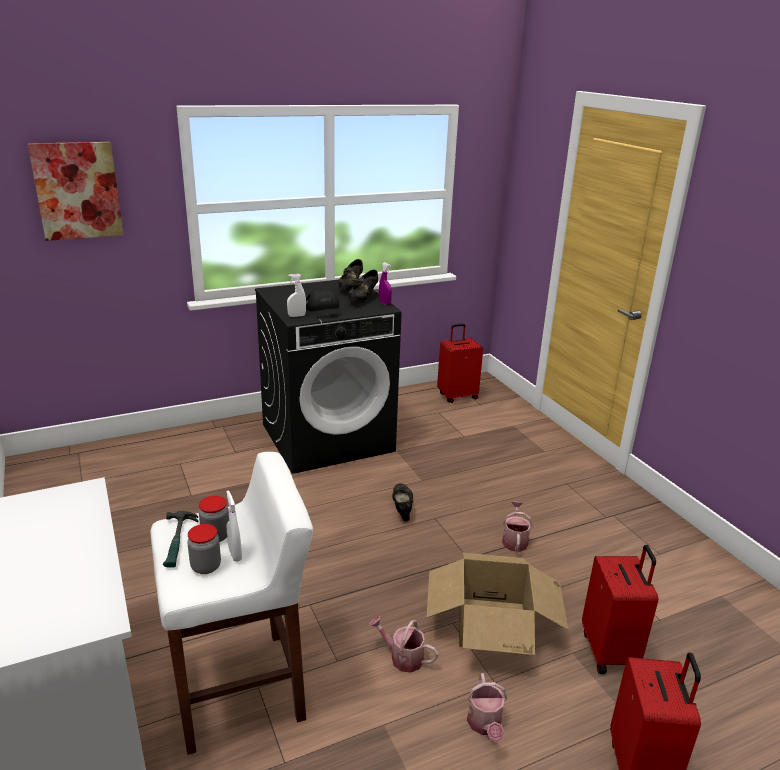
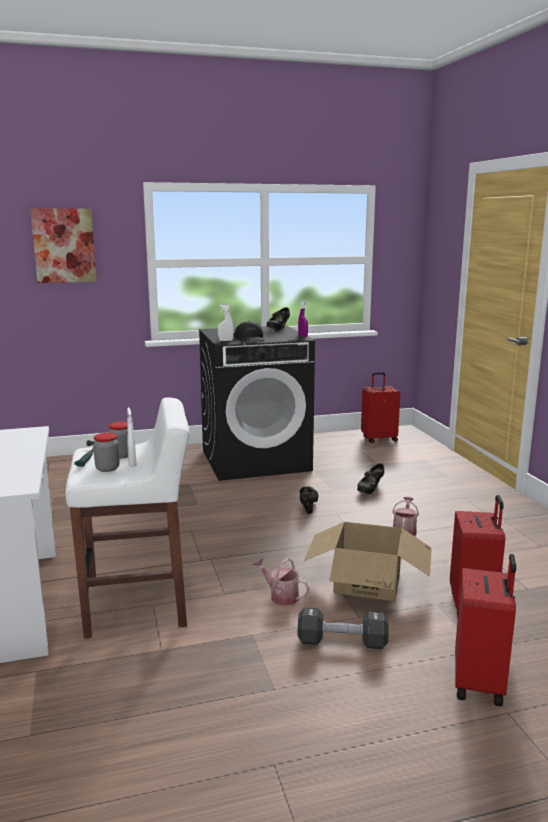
camera: 10 degrees right, 10 degrees down
(362, 299) = (285, 334): black shoe -> black shoe (370, 490)
(485, 725) = (342, 642): watering can -> black dumbbell

